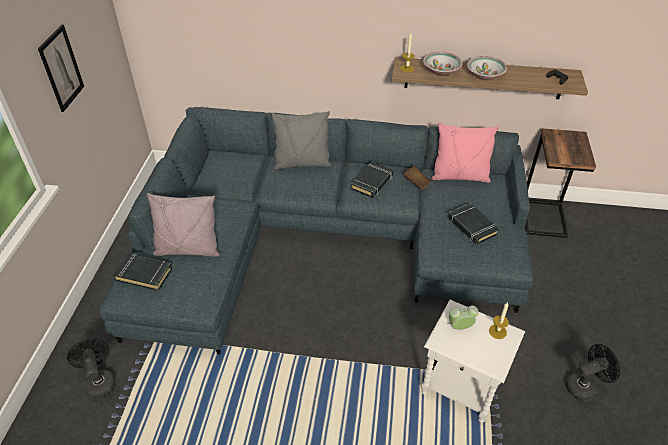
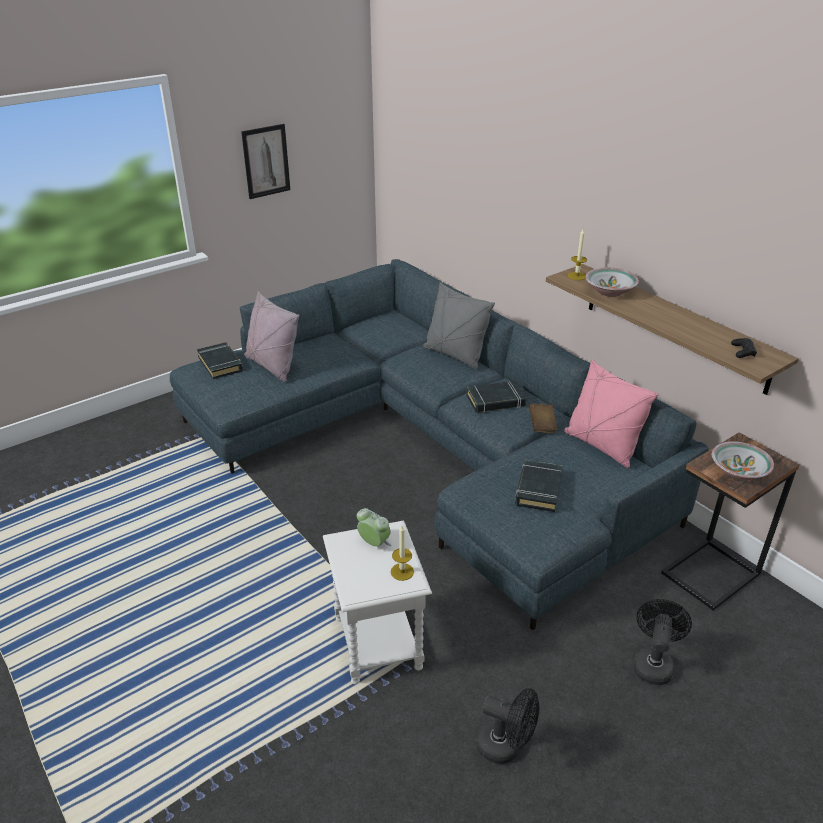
camera: 45 degrees right, 10 degrees down
(99, 381) = (141, 437): black fan -> black fan (653, 663)
(485, 75) = (654, 313): bowl -> bowl (739, 471)

